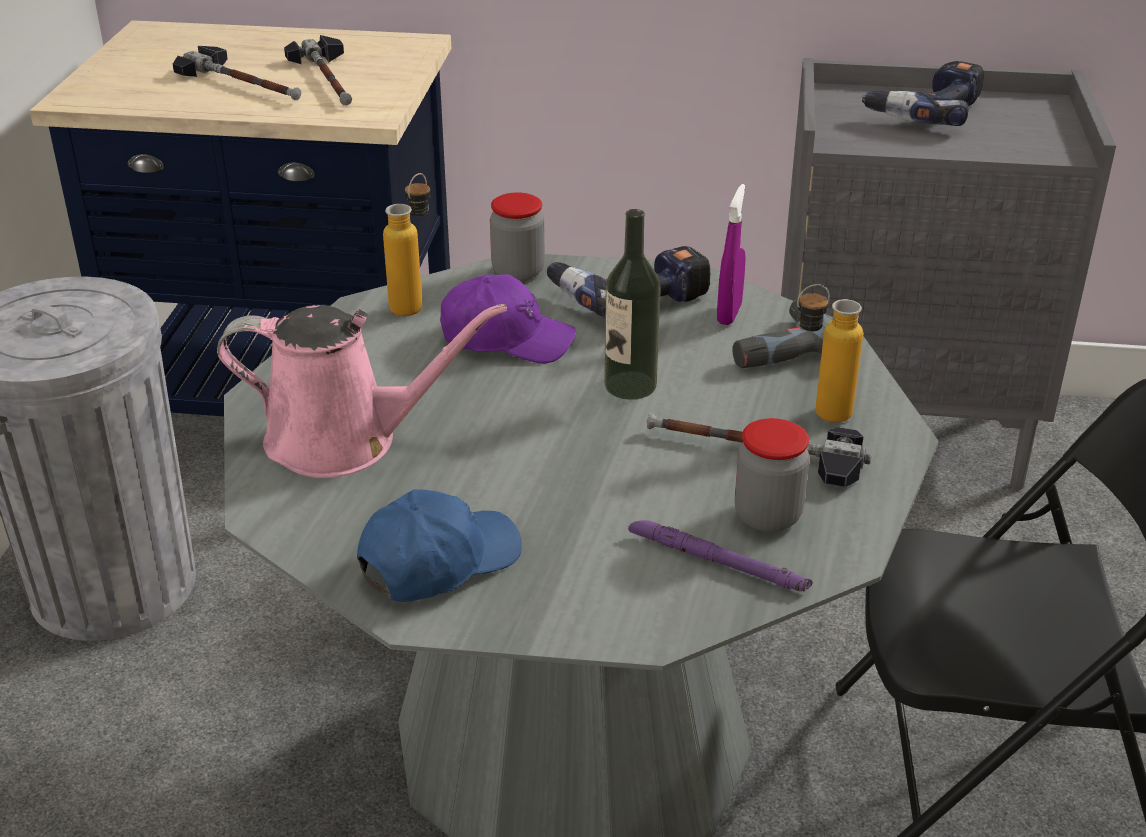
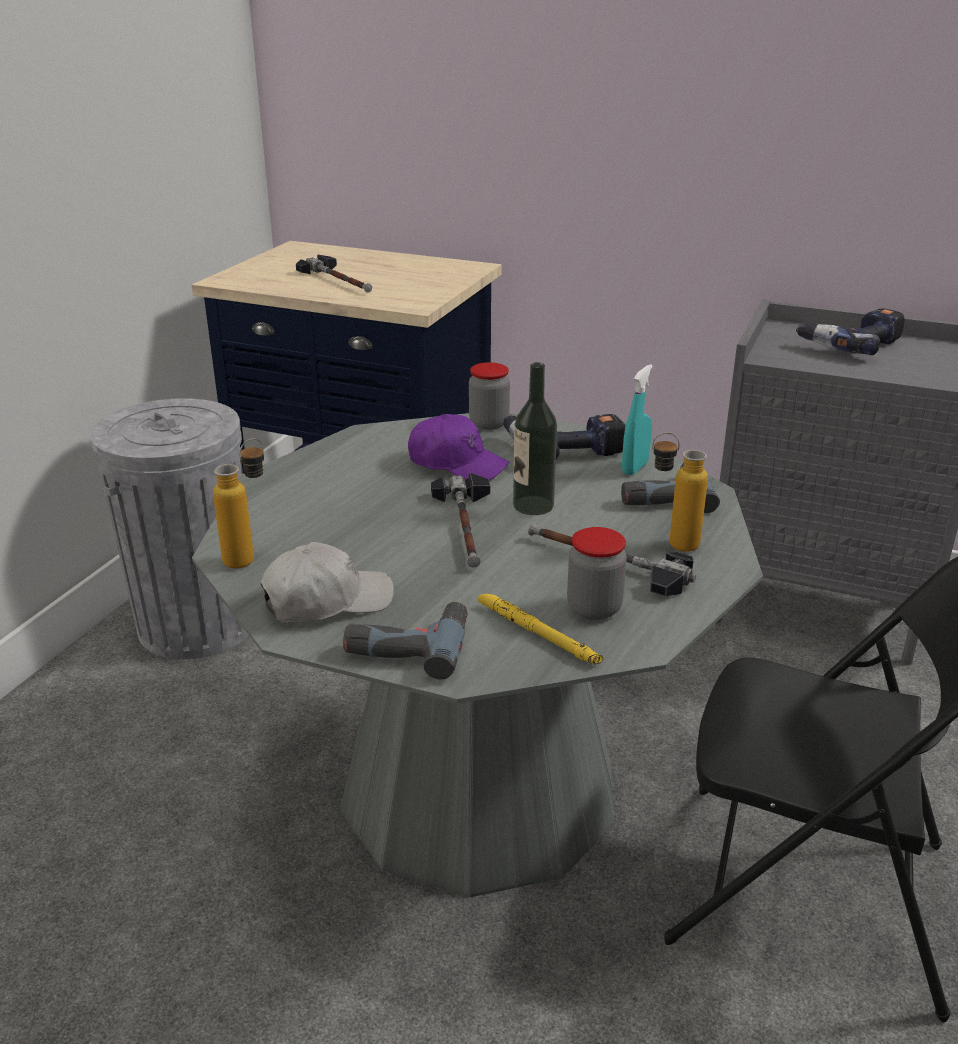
camera: 15 degrees right, 5 degrees down
(329, 79) = (399, 283): hammer -> hammer (467, 526)
(345, 440) = (305, 514): pink watering can -> none
(414, 303) = (403, 434): bottle -> bottle (250, 557)
(438, 562) = (327, 601): blue cap -> white cap
(569, 603) = (408, 644): none -> power drill
(717, 562) = (537, 634): purple flashlight -> yellow flashlight
(729, 314) = (635, 468): purple spray bottle -> turquoise spray bottle

